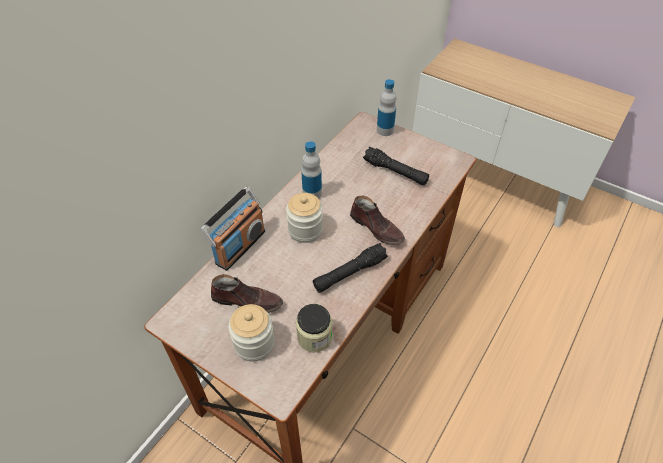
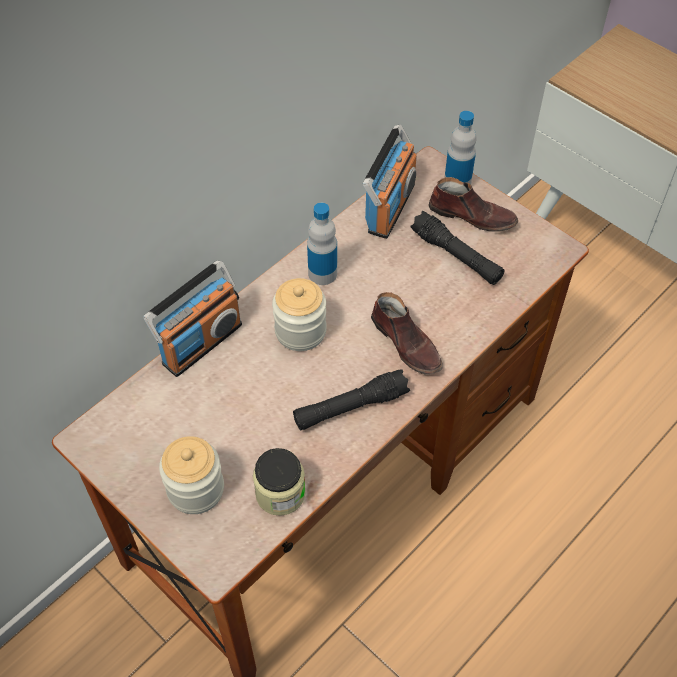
camera: 10 degrees right, 5 degrees up
(247, 300) = (198, 426): brown shoe -> brown shoe (472, 216)
(346, 149) = (390, 208): none -> radio

